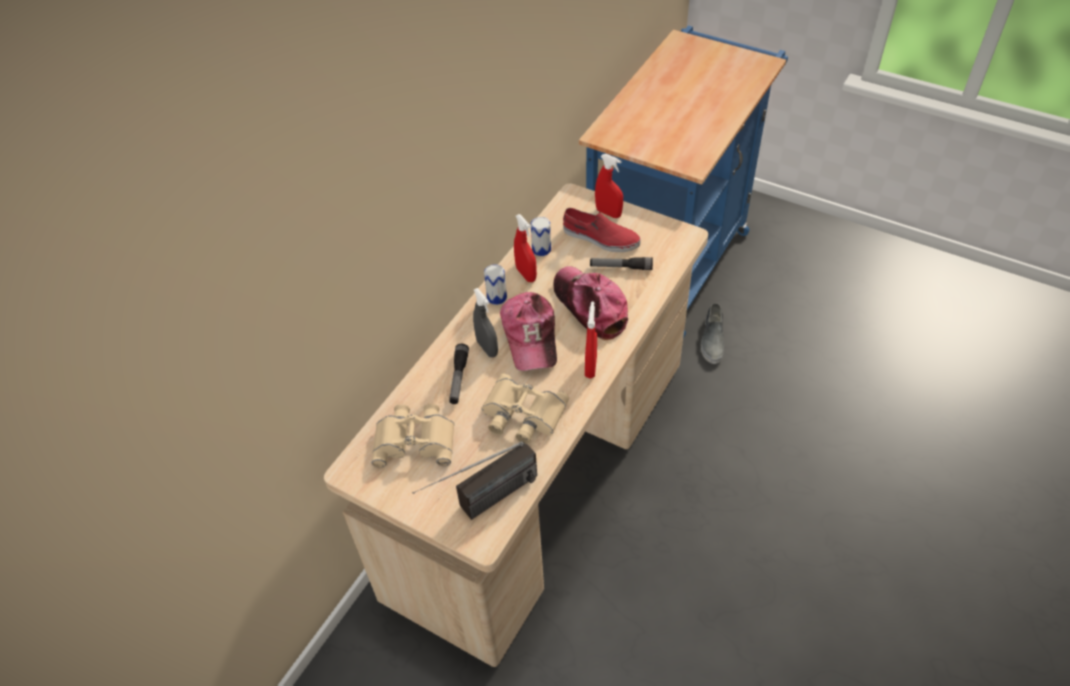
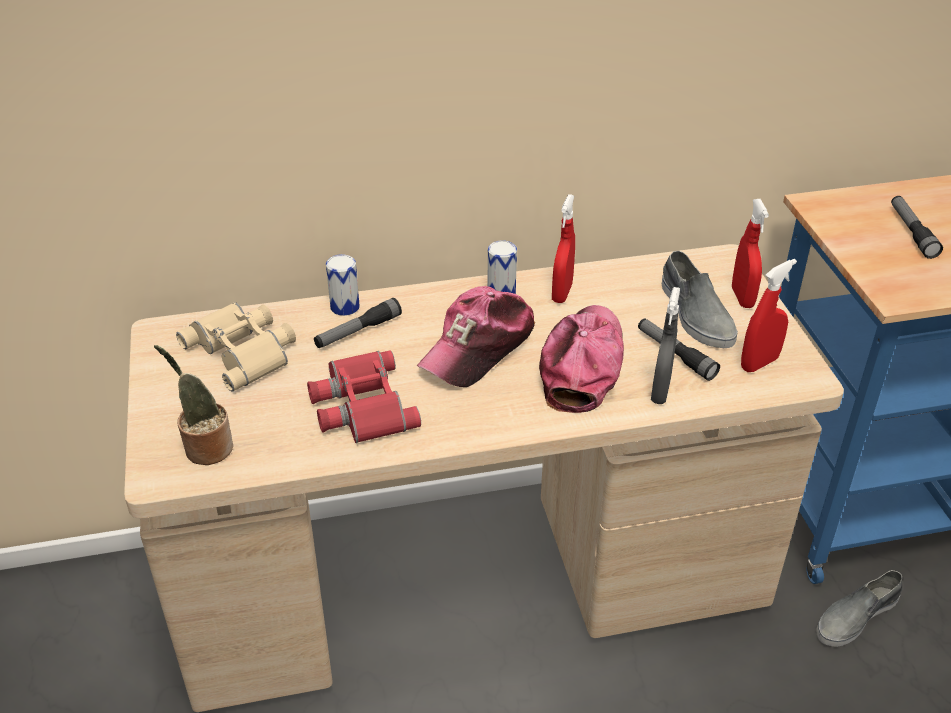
camera: 45 degrees right, 10 degrees down
(482, 504) = (205, 448): radio -> potted plant
(487, 348) = (423, 327): grey spray bottle -> grey spray bottle (660, 391)
(521, 415) = (360, 405): beige binoculars -> red binoculars
(541, 249) = (613, 283): can -> can (345, 307)
(590, 367) = (494, 418): red spray bottle -> red spray bottle (759, 363)
(600, 238) = (695, 314): red shoe -> grey shoe
(658, 124) = (912, 232): none -> flashlight

